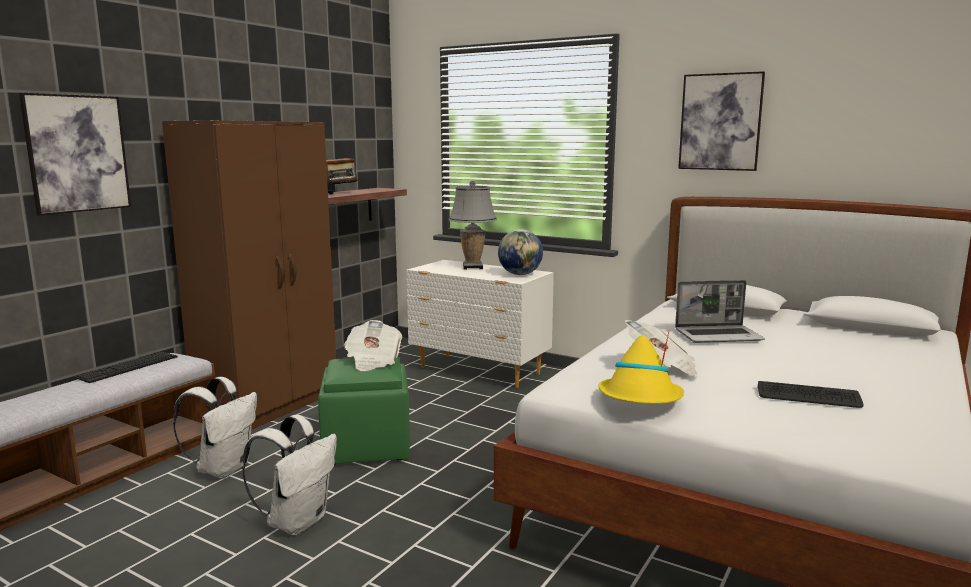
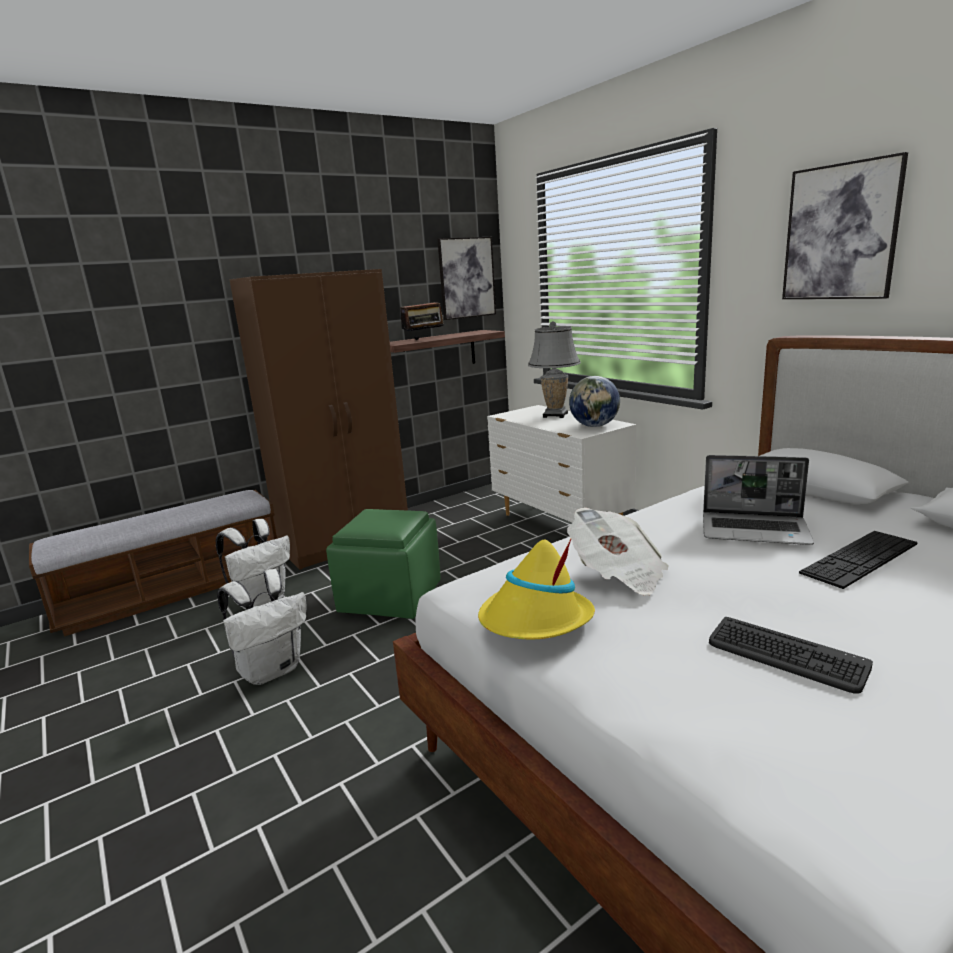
camera: 25 degrees right, 5 degrees up
(77, 153) = (151, 314): picture -> picture (466, 278)
(128, 367) = (202, 502): keyboard -> keyboard (859, 558)
(373, 361) = (393, 515): newspaper -> none

